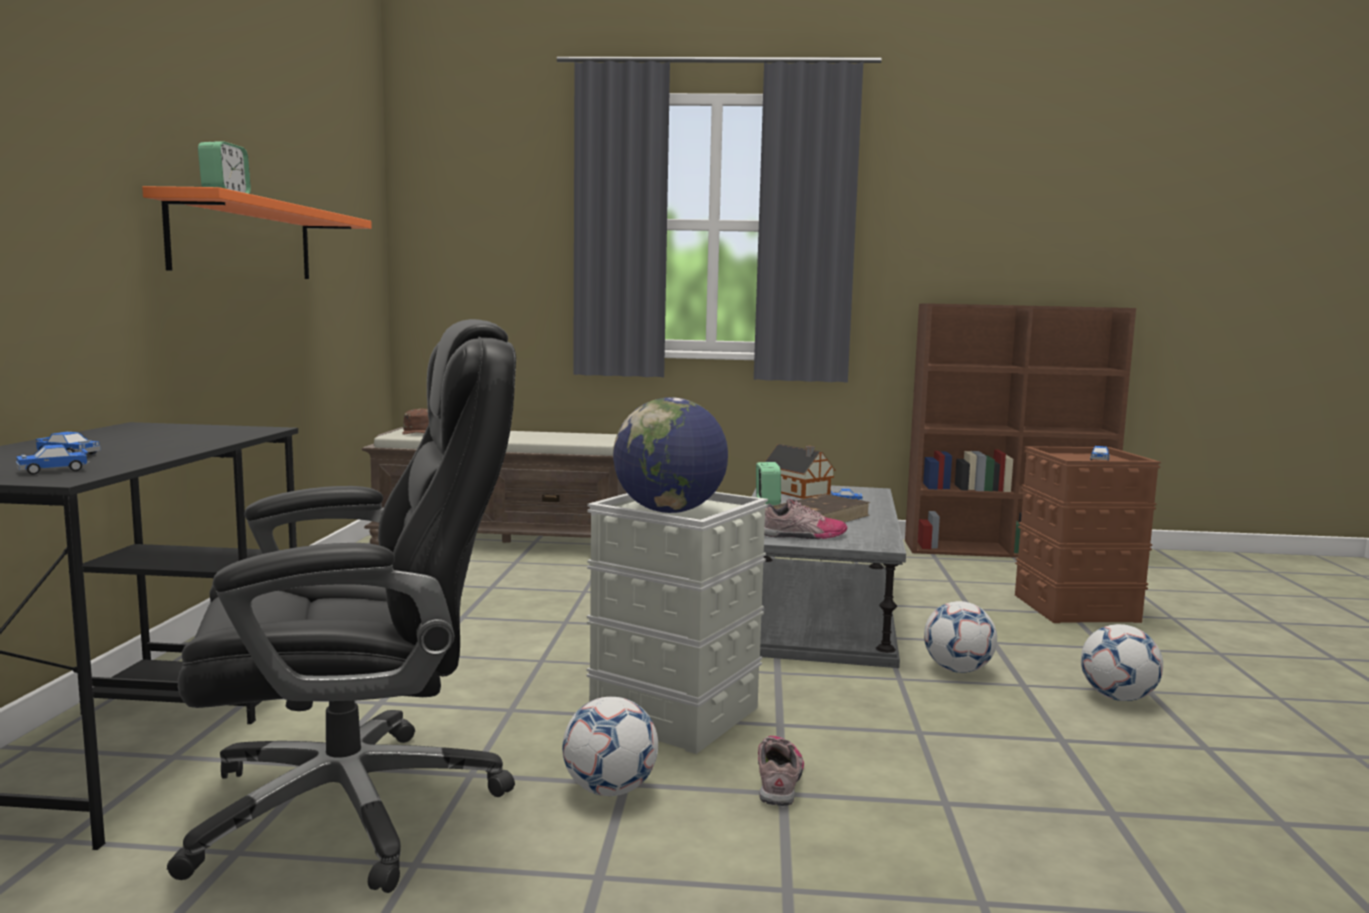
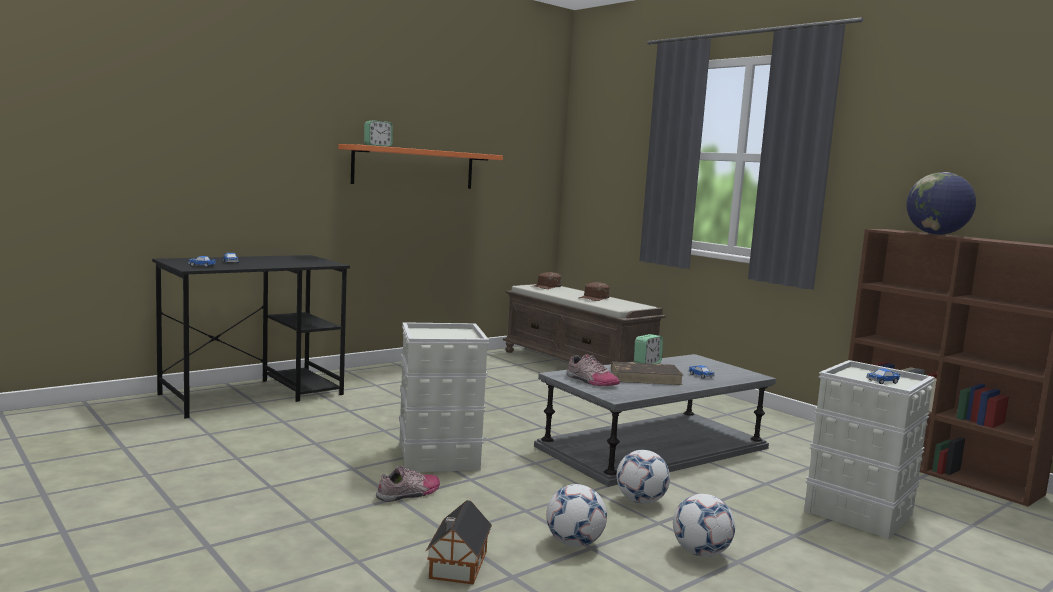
camera: 45 degrees right, 0 degrees up
(357, 806) = (262, 437): black office chair -> none
(528, 435) = (594, 298): none -> brown cap
(610, 790) = (342, 467): football -> football (574, 543)
(669, 511) = (434, 334): globe -> globe (936, 234)
(798, 492) = (692, 364): toy house -> toy house (457, 566)
(1076, 608) = (860, 513): brown storage box -> grey storage box

